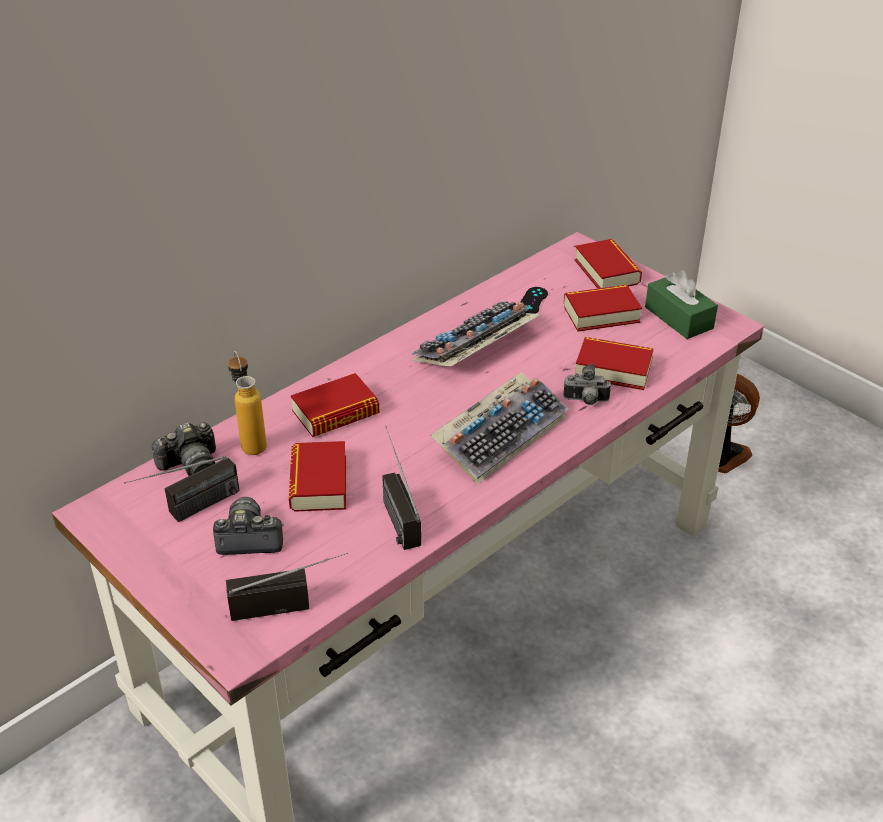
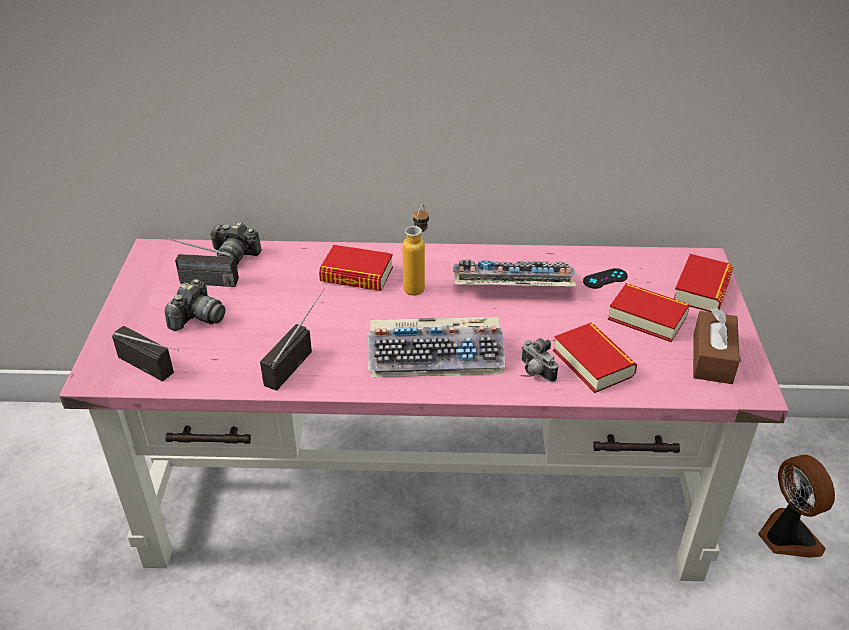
camera: 45 degrees right, 0 degrees up
(249, 539) = (197, 318): camera -> camera turned 75 degrees clockwise
(251, 441) = (284, 262): bottle -> bottle (417, 284)
(318, 483) = (281, 311): book -> none
(678, 318) = (712, 358): green tissue box -> brown tissue box

